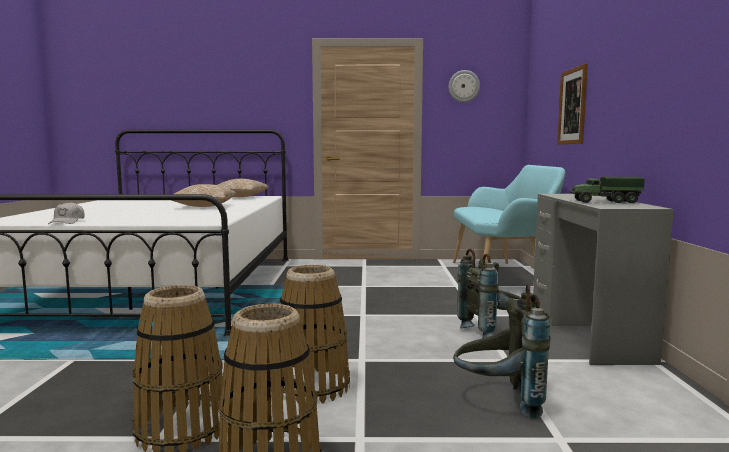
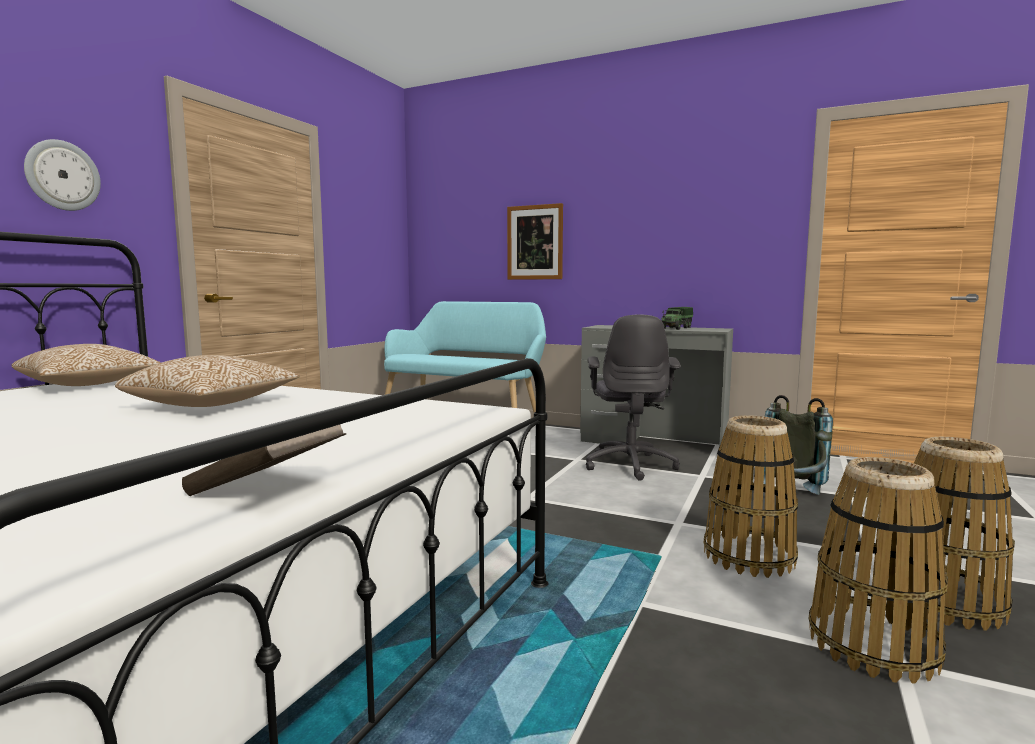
camera: 65 degrees left, 0 degrees up
(67, 222) = (267, 489): white cap -> brown book
(464, 86) = (359, 202): wall clock -> wall clock (62, 175)
(492, 332) = (630, 465): grey backpack -> grey office chair

